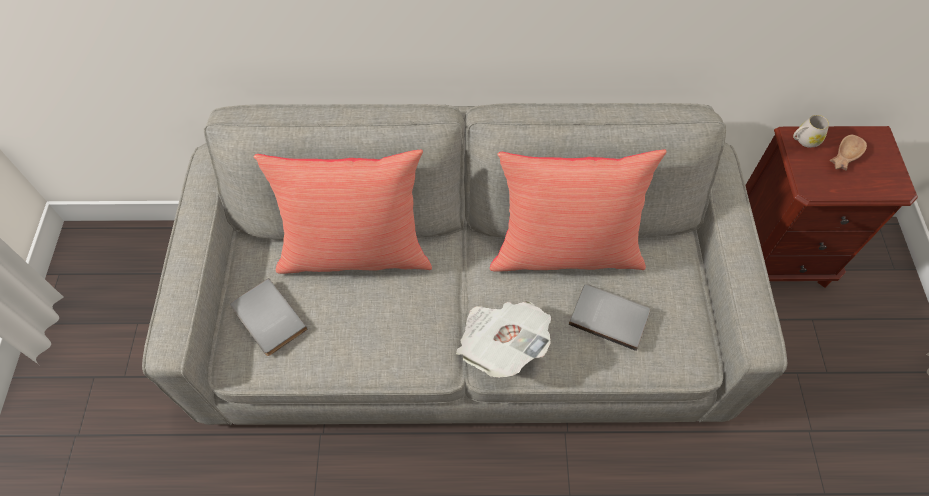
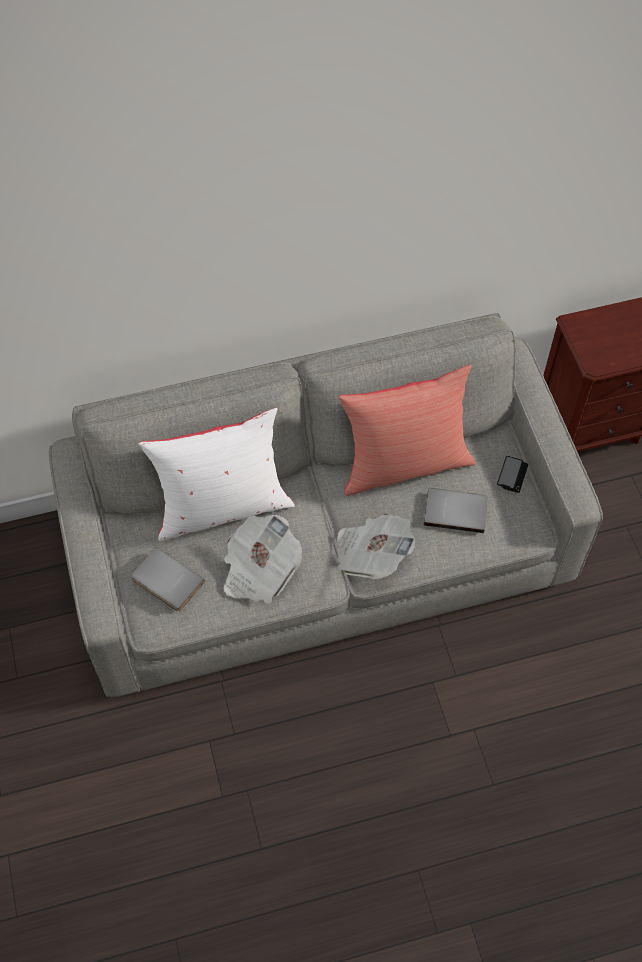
camera: 15 degrees left, 0 degrees up
(355, 251) = (222, 506): red pillow -> white pillow
(371, 331) = (259, 570): none -> newspaper
(685, 291) = (512, 475): none -> phone
(804, 140) = (581, 324): white mug -> none
(843, 156) = (616, 331): brown bowl -> none

